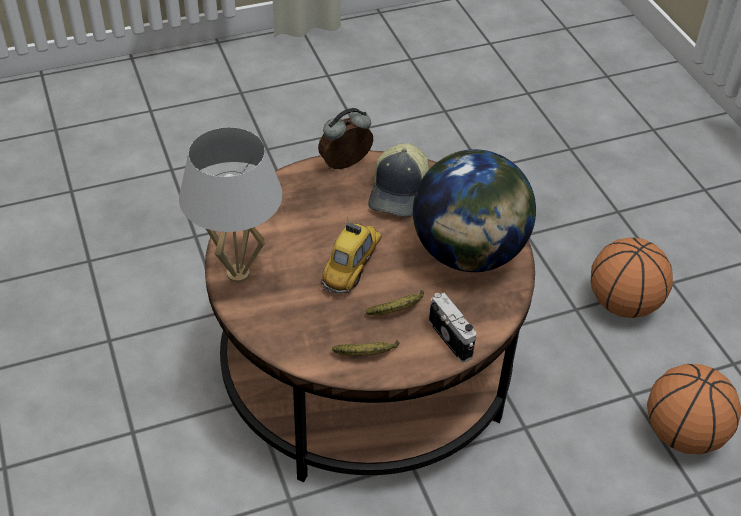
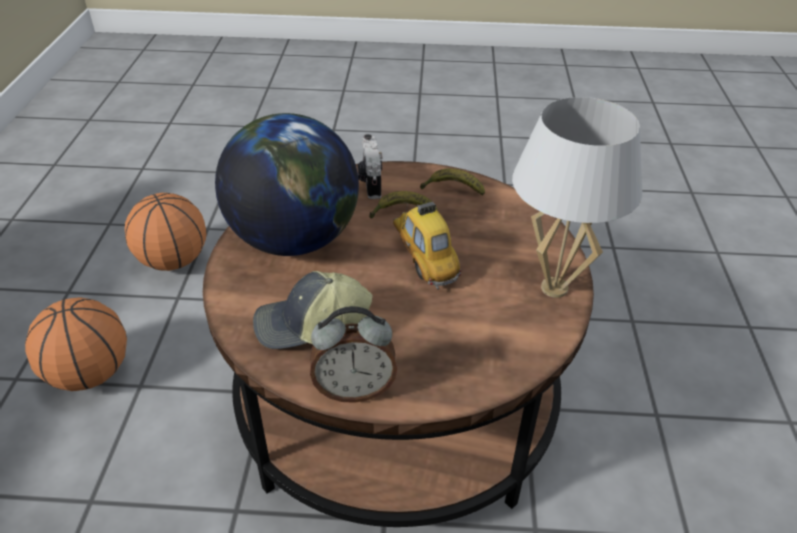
camera: 155 degrees left, 5 degrees down
(352, 268) = (424, 259): toy car -> toy car turned 105 degrees clockwise
(400, 192) = (312, 327): cap -> cap turned 135 degrees counterclockwise

